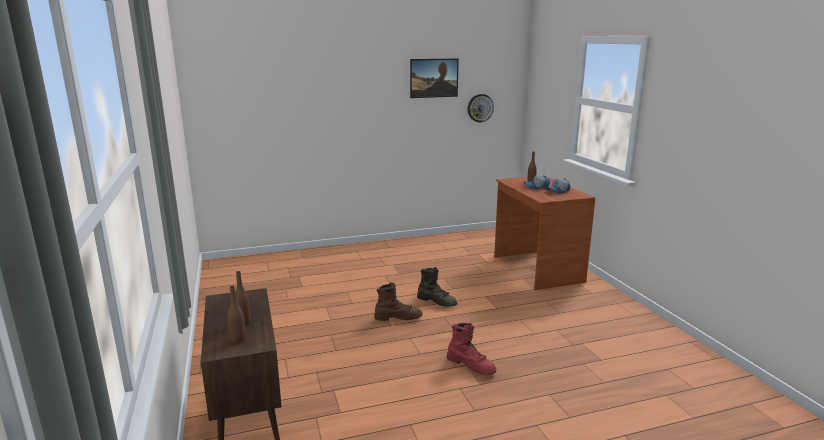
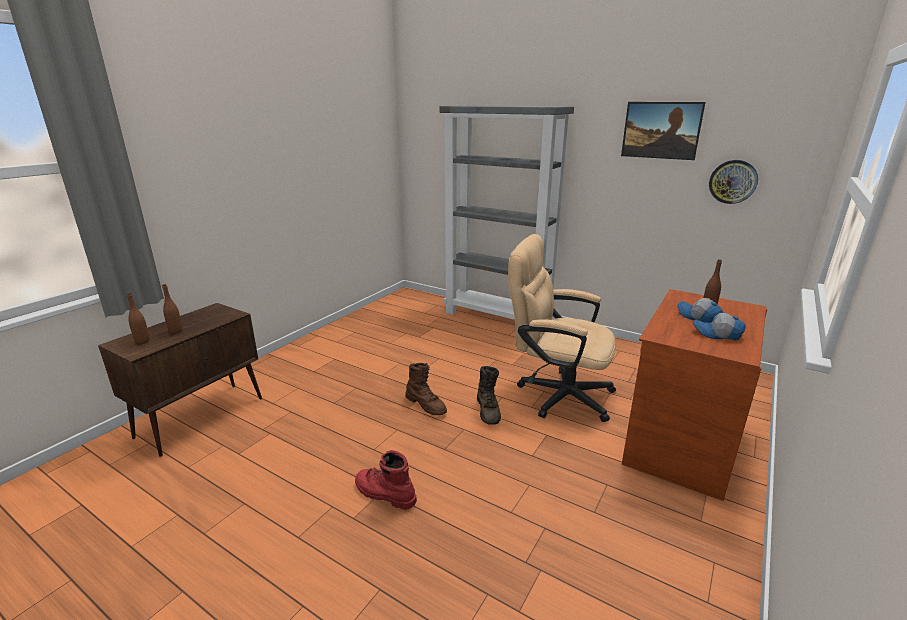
camera: 50 degrees right, 5 degrees up
(332, 252) = (498, 318): none -> grey bookcase
(452, 276) = (556, 394): none -> beige office chair
(471, 365) = (384, 494): red boot -> red boot turned 120 degrees clockwise

